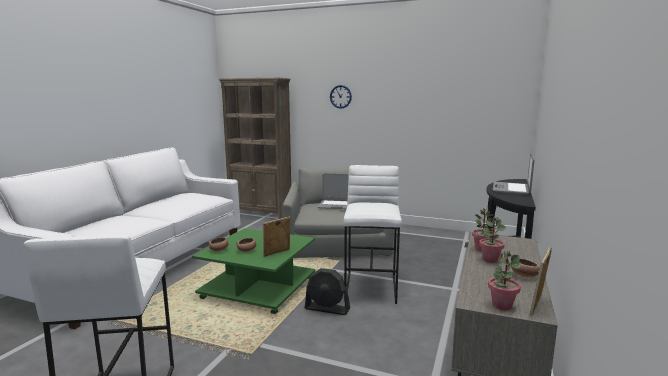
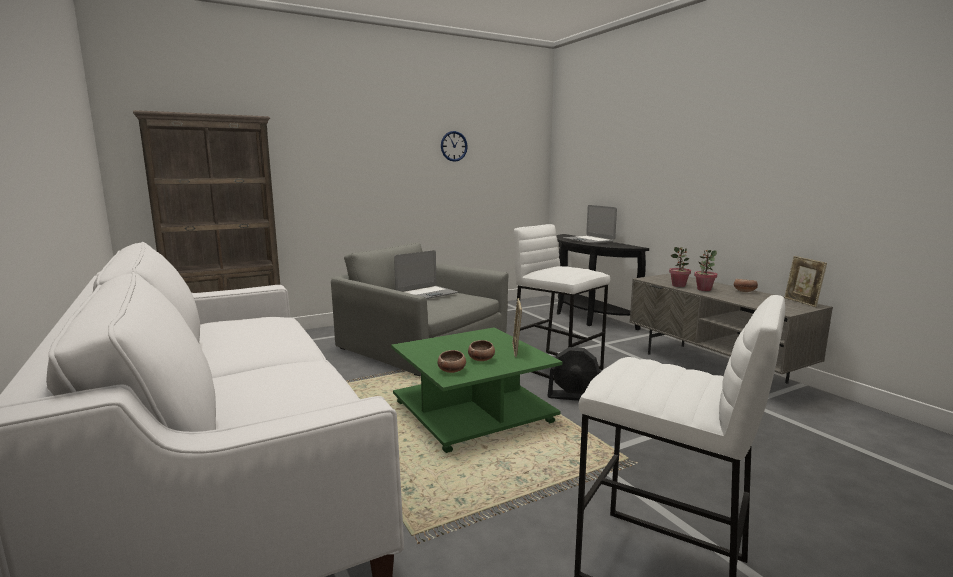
camera: 50 degrees left, 0 degrees up
(327, 309) = (574, 396): black fan -> black fan turned 45 degrees clockwise
(340, 96) = (347, 150): wall clock -> wall clock (454, 146)
(501, 305) = (794, 307): potted plant -> none

